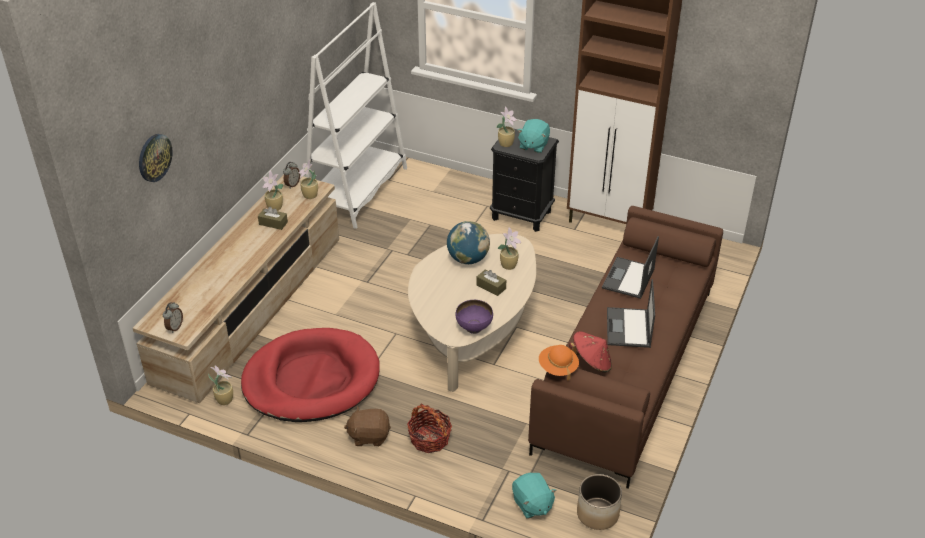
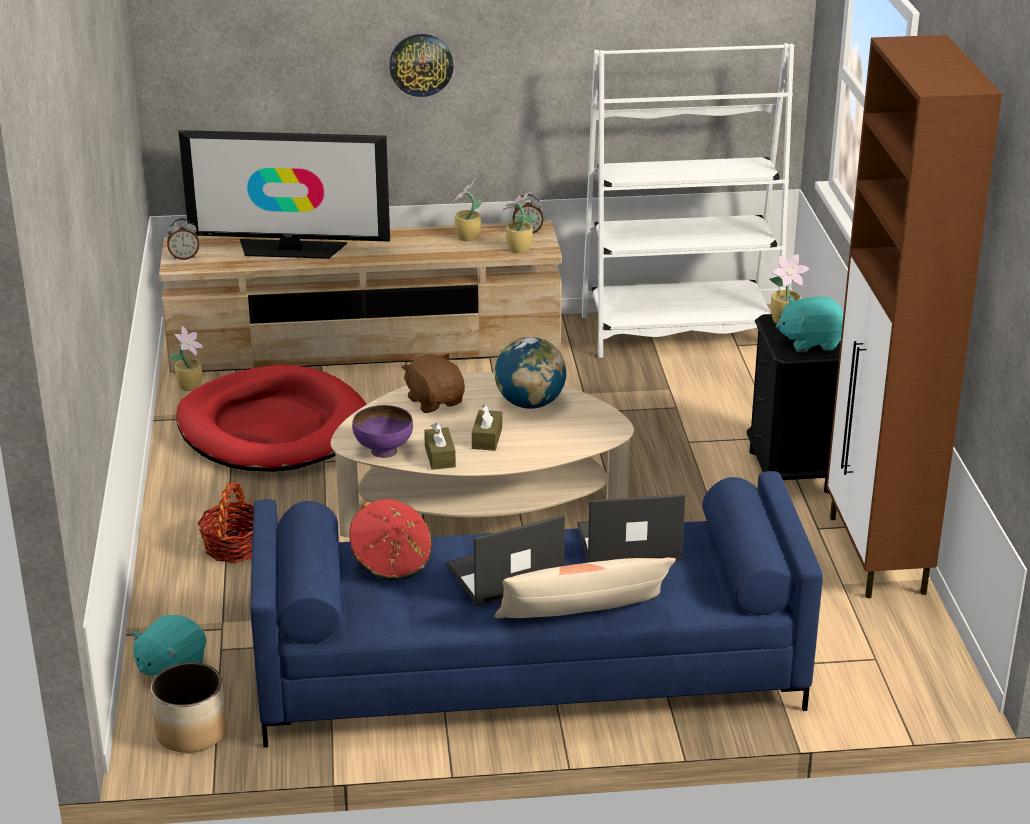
camera: 60 degrees right, 10 degrees down
(154, 157) = (266, 41): wall clock -> wall clock (421, 64)
(214, 279) = (290, 249): none -> television
(273, 223) = (435, 247): brown tissue box -> brown tissue box (440, 456)
(369, 436) = (205, 501): brown plush toy -> brown plush toy (435, 401)
(509, 265) = (552, 438): potted plant -> none
(558, 367) = (309, 508): orange hat -> none
(626, 369) = (527, 674): brown sofa -> blue sofa
(681, 317) = (583, 618): none -> pillow

